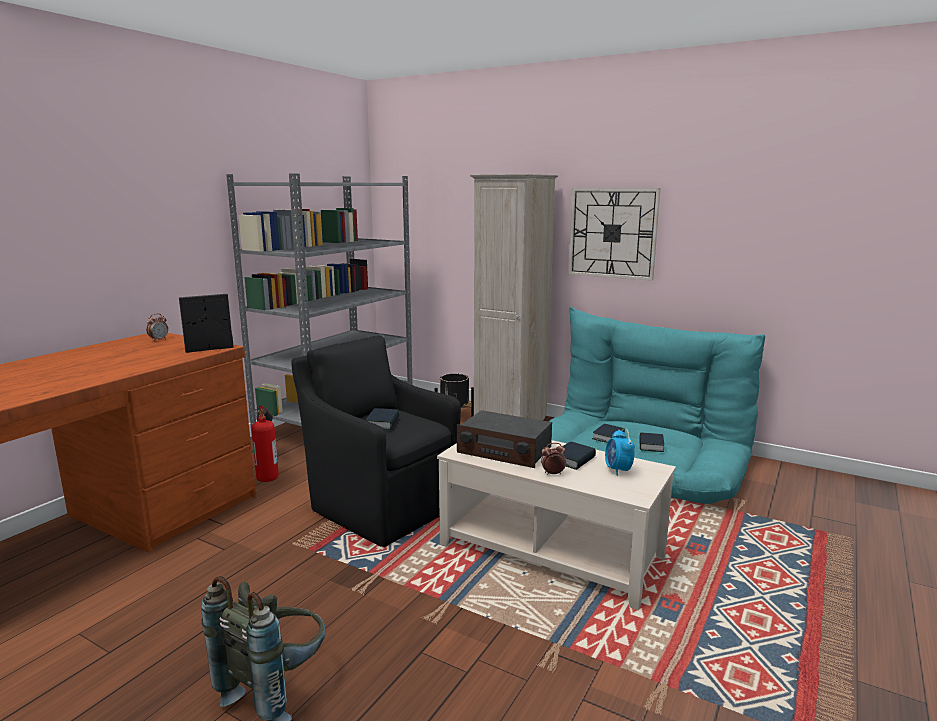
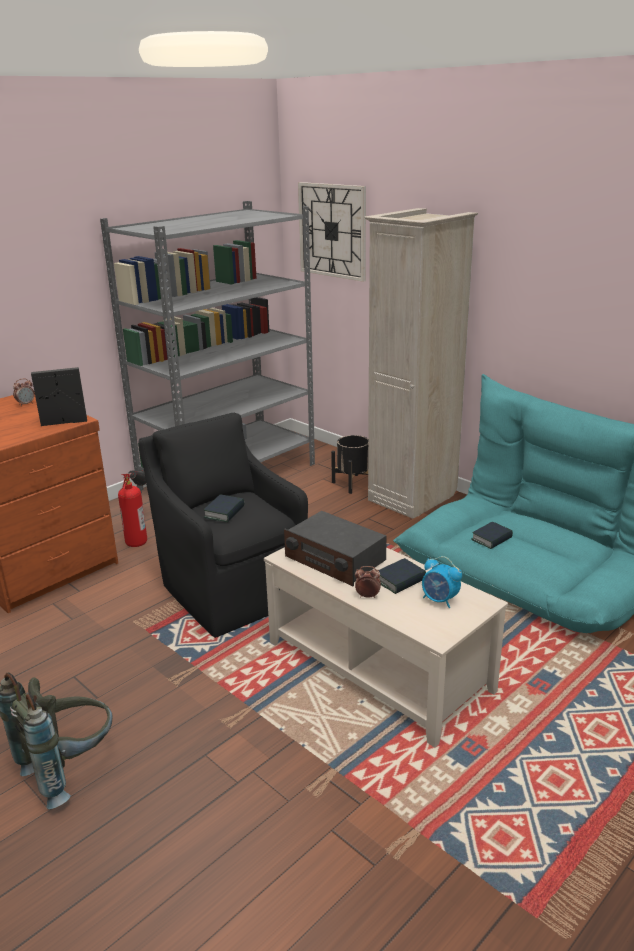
camera: 15 degrees right, 10 degrees up
(612, 233) = (537, 289): wall clock -> wall clock (332, 231)
(618, 470) = (439, 600): alarm clock -> alarm clock turned 60 degrees counterclockwise
(651, 445) = (535, 556): book -> none

